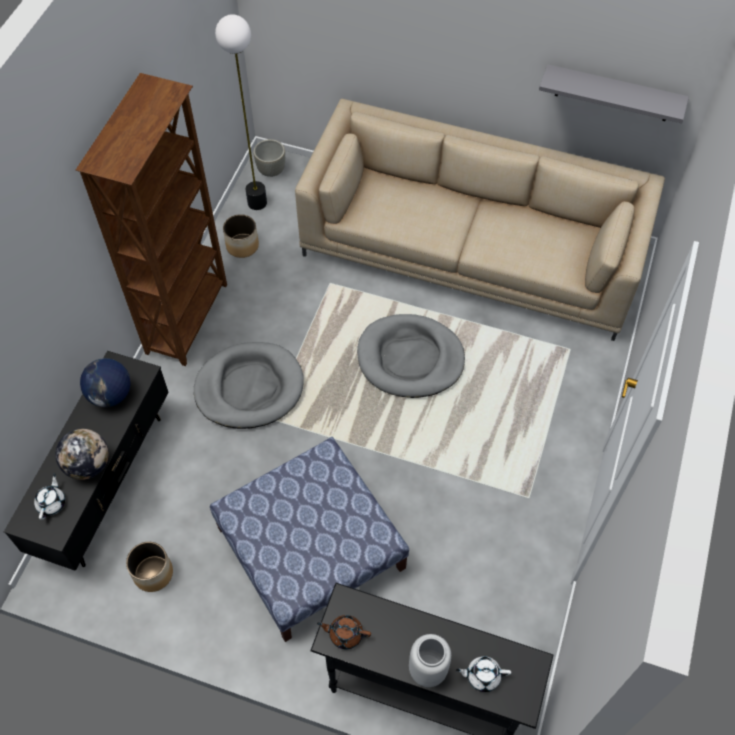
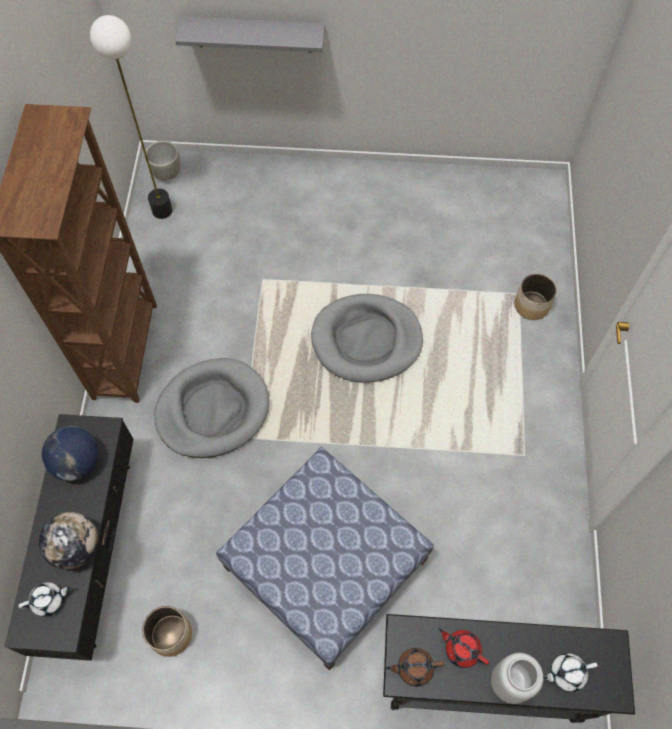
camera: 15 degrees left, 5 degrees up
(52, 503) = (49, 600): white teapot -> white teapot turned 75 degrees clockwise
(243, 246) = (161, 260): planter -> planter (532, 305)
(393, 629) = (461, 649): none -> red teapot
(471, 251) = (393, 214): beige sofa -> none
(613, 93) = (521, 26): grey shelf -> grey shelf (254, 34)

